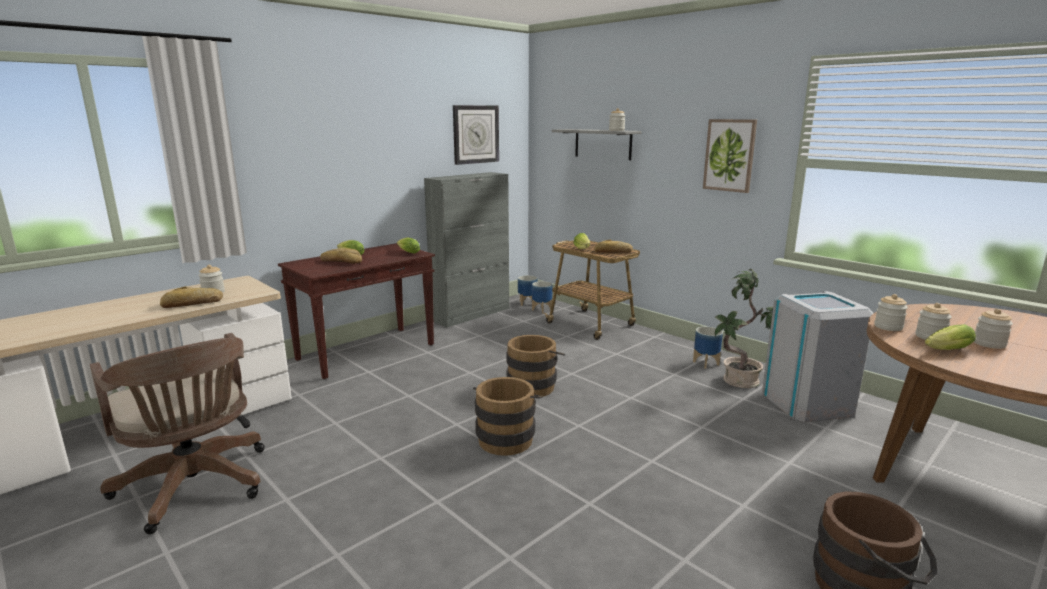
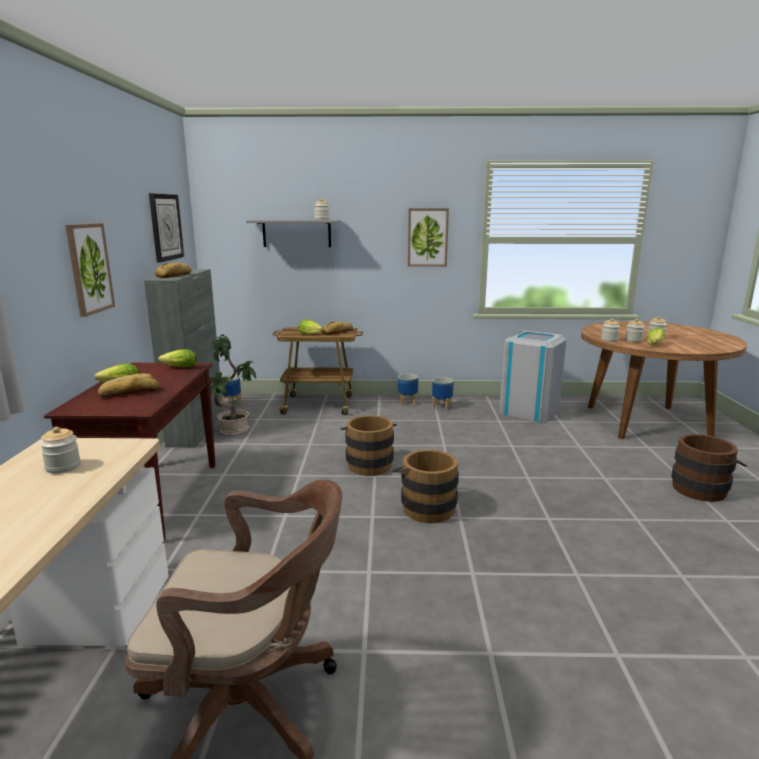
camera: 45 degrees left, 0 degrees up
(192, 303) = (79, 486): bread -> bread (175, 275)
(354, 164) = (89, 268): none -> picture
(542, 310) = (256, 405): planter -> planter (407, 402)
(741, 381) = (480, 411): potted plant -> potted plant (235, 430)

